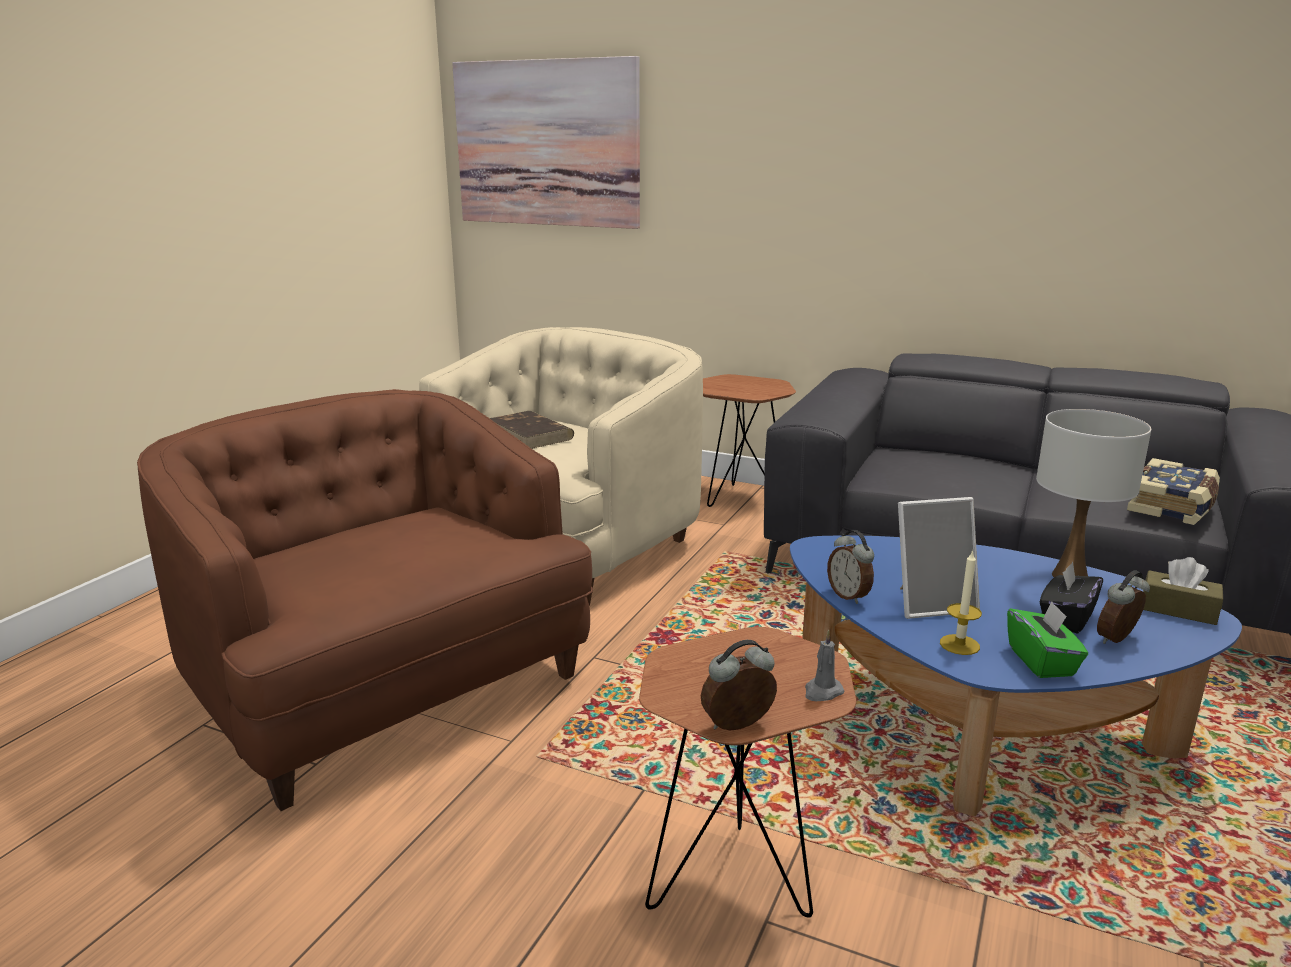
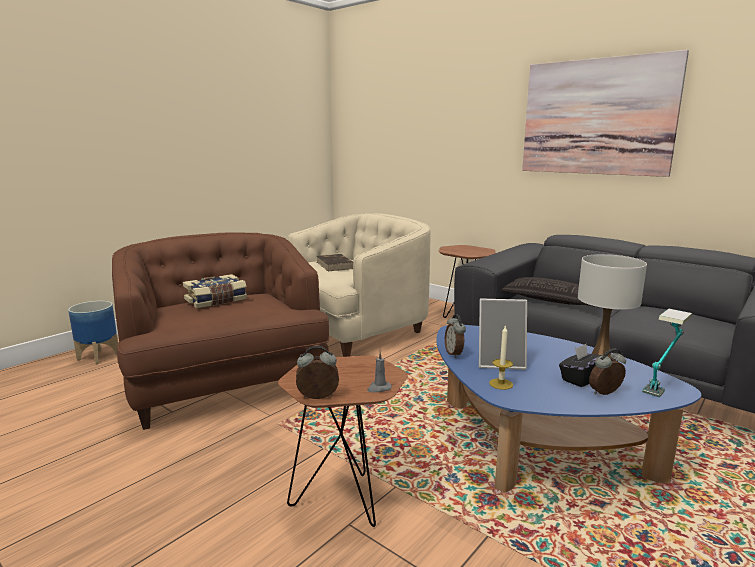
camera: 15 degrees right, 5 degrees down
(79, 667) = (98, 356): none -> planter
(547, 144) = (377, 120): picture -> picture (597, 117)
(928, 473) = (551, 300): none -> pillow
(1042, 661) = (546, 398): green tissue box -> none
(1173, 507) = (700, 329): book -> book (216, 300)
(1178, 610) = (661, 383): brown tissue box -> table lamp

